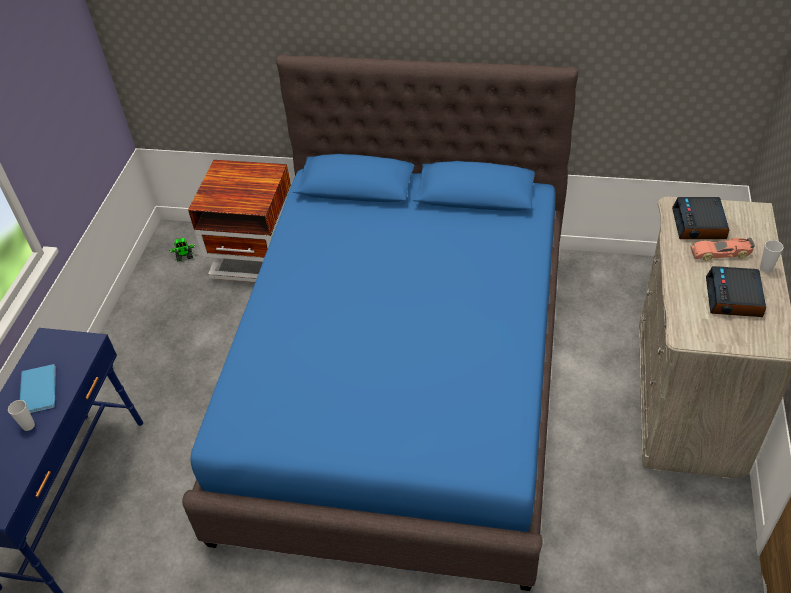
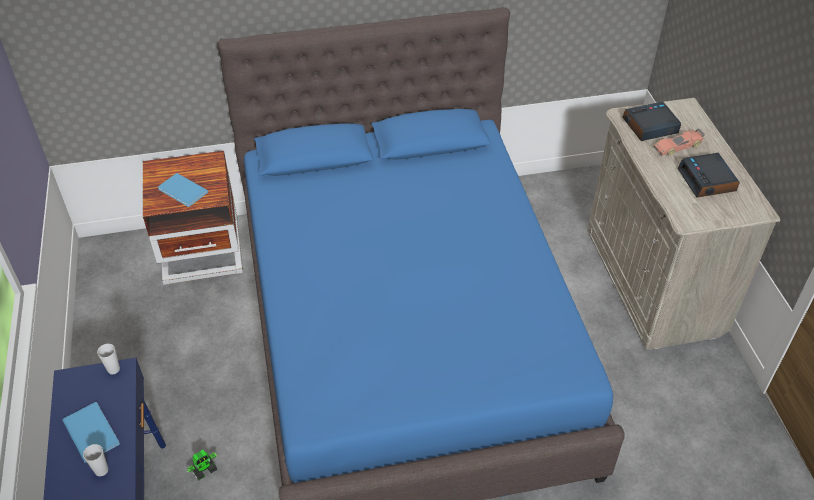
camera: 25 degrees left, 0 degrees up
(185, 256) = (125, 269): toy robot -> toy robot (204, 469)
(232, 195) = (183, 192): none -> blue book
(699, 224) = (649, 126): alarm clock -> alarm clock turned 90 degrees clockwise
(766, 268) = (718, 151): cup -> cup (113, 369)

